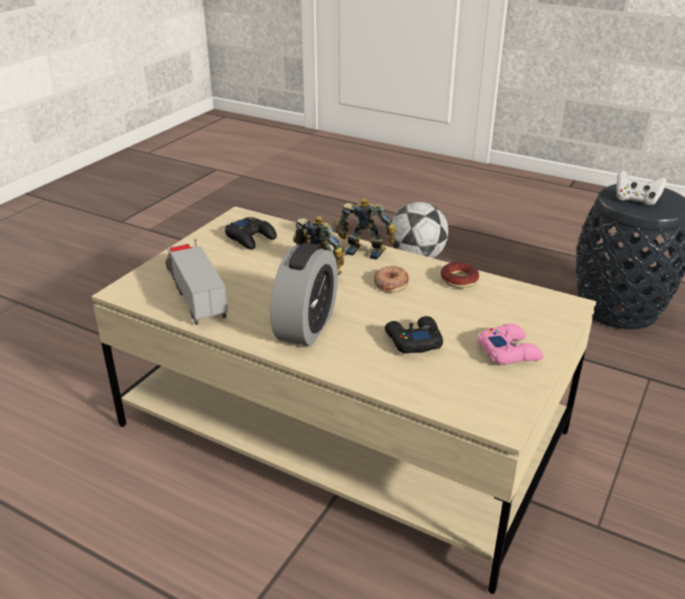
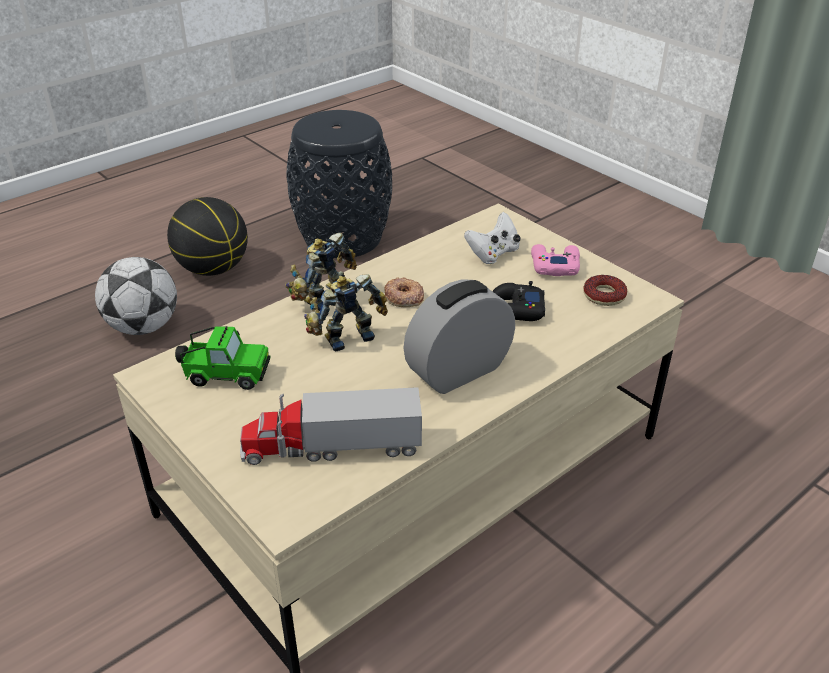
camera: 70 degrees left, 5 degrees up
(251, 238) = (224, 375): black game controller -> toy car
(306, 327) = (458, 371): alarm clock -> alarm clock turned 75 degrees counterclockwise
(459, 280) = (423, 257): donut -> donut (604, 295)
(508, 262) = (213, 269): none -> basketball
(636, 200) = (336, 130): white game controller -> white game controller (493, 254)

